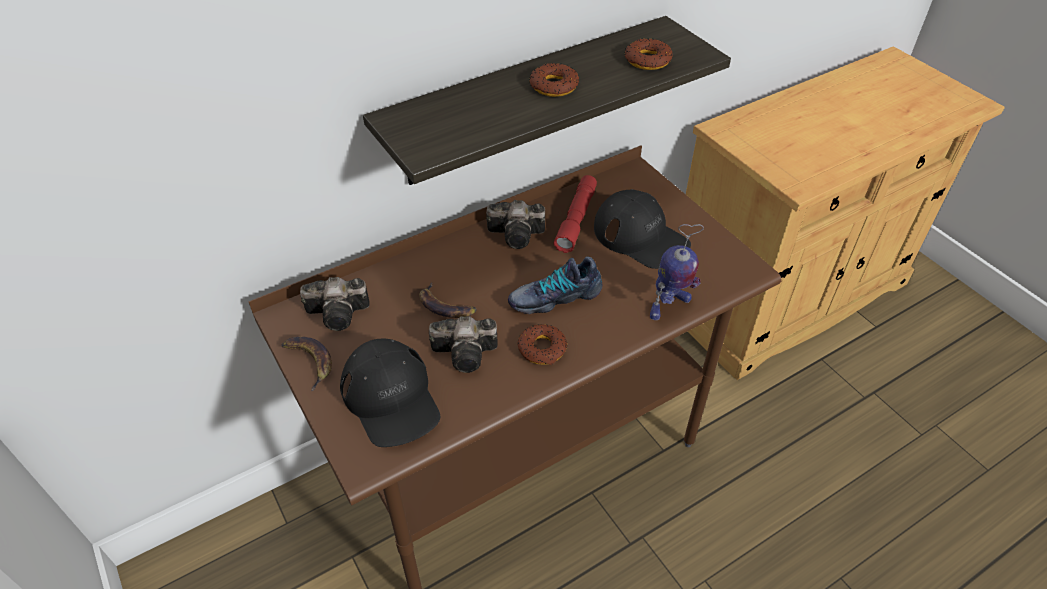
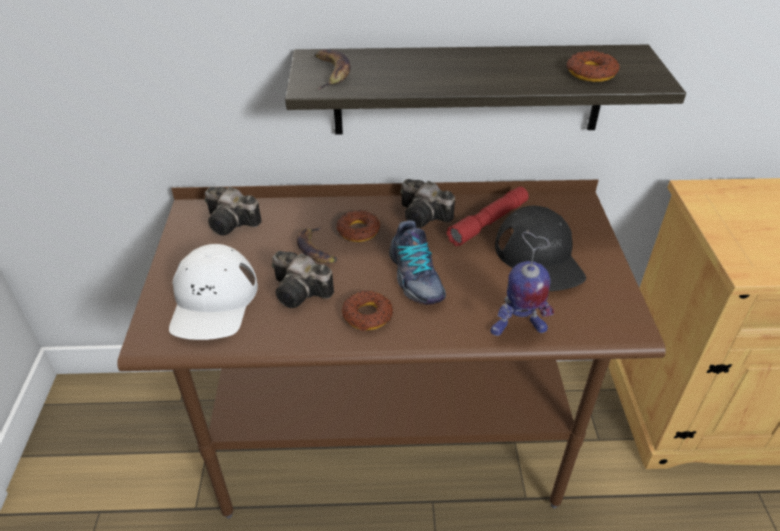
camera: 30 degrees right, 5 degrees down
(309, 361) = (180, 248): banana -> banana (330, 73)
(391, 398) = (213, 301): black cap -> white cap
(553, 86) = (476, 70): donut -> donut (358, 230)
(554, 297) = (415, 277): shoe -> shoe turned 120 degrees counterclockwise

